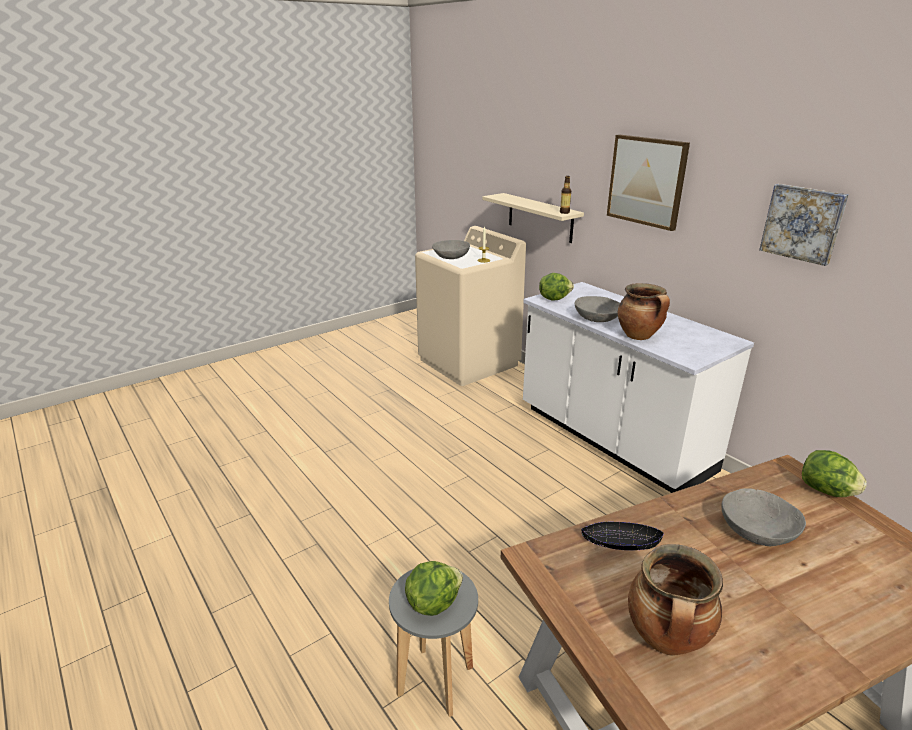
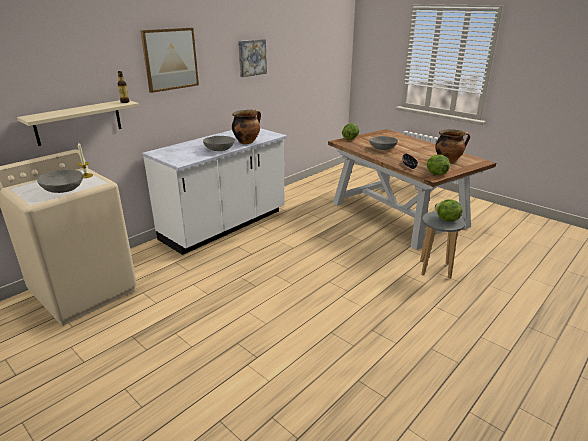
camera: 100 degrees left, 0 degrees up
(554, 298) = (180, 159): lettuce -> lettuce (436, 174)

